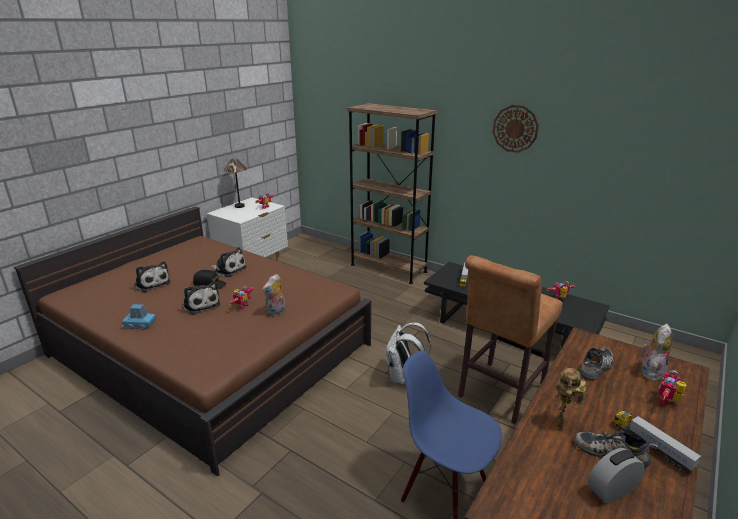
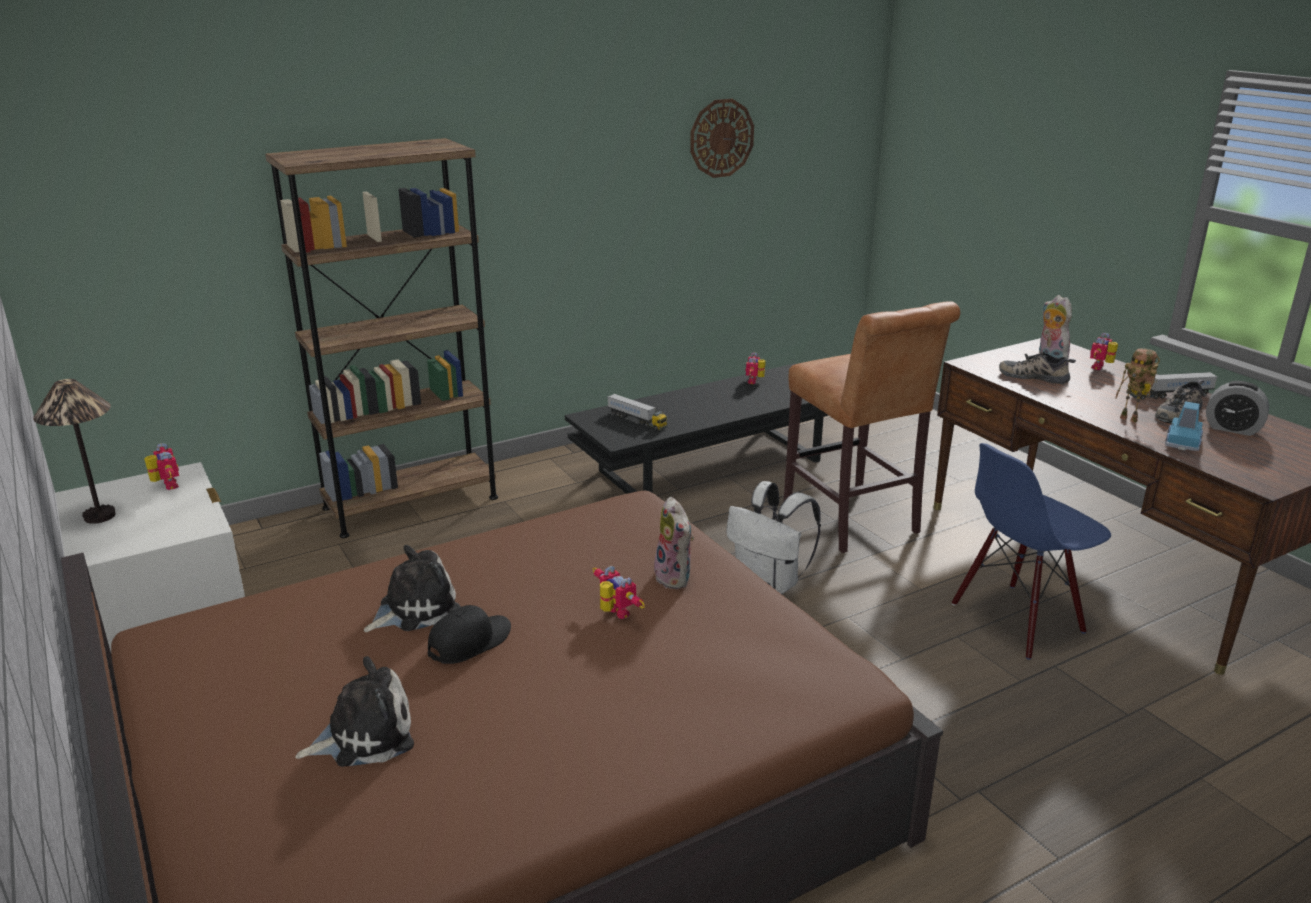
camera: 65 degrees left, 0 degrees up
(139, 324) = (589, 764): blue toy car -> blue toy car (1183, 441)
(201, 304) = (564, 664): plush toy -> none
(515, 128) = (587, 145): wall clock -> wall clock (721, 138)
(596, 368) = (1034, 376): shoe -> shoe turned 45 degrees counterclockwise
(612, 491) = (1232, 429): alarm clock -> alarm clock turned 60 degrees counterclockwise
(668, 401) = (1101, 367): toy robot -> toy robot turned 60 degrees clockwise

